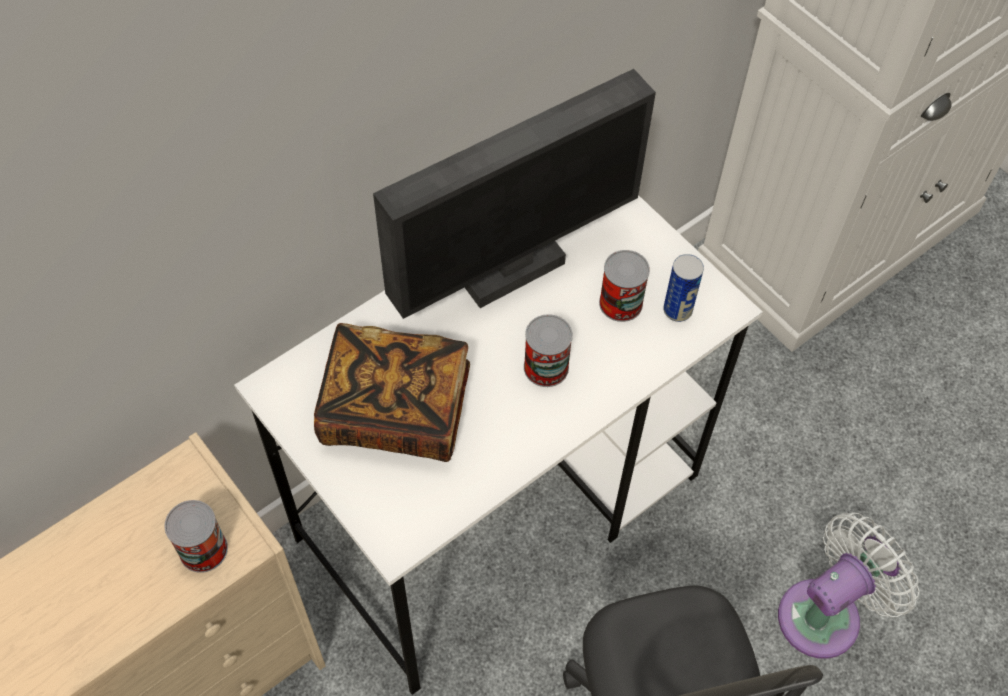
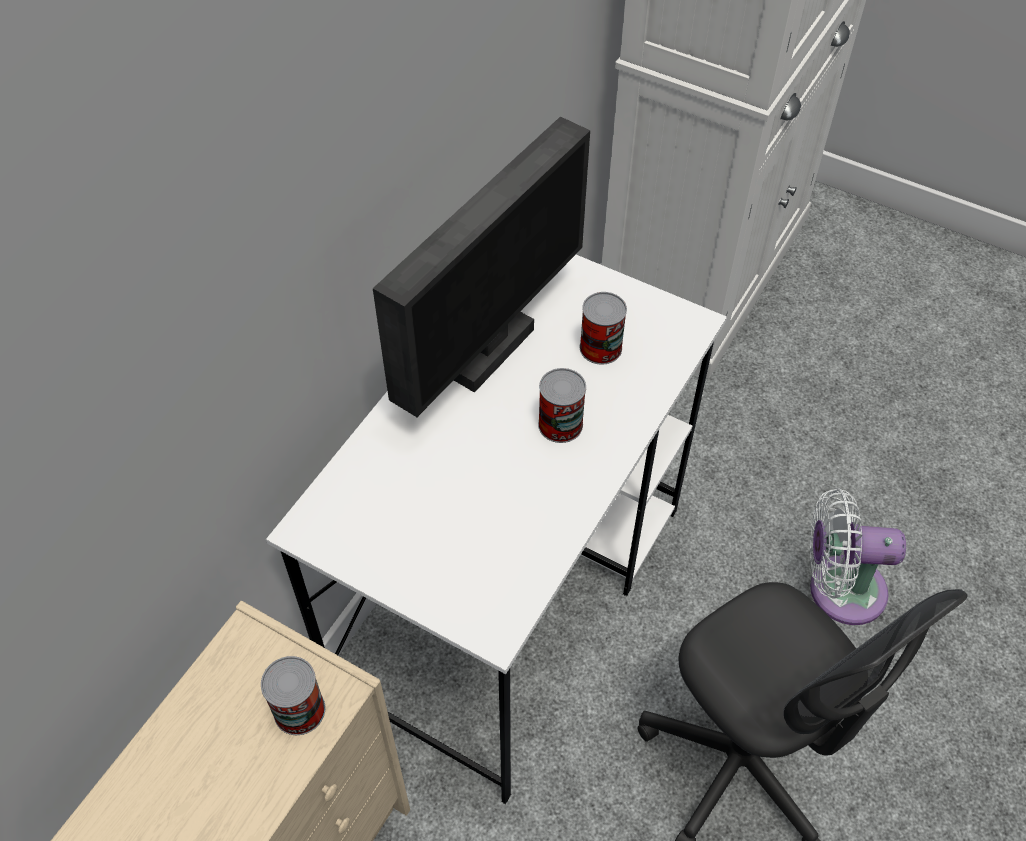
camera: 20 degrees left, 5 degrees down
(396, 410) = (438, 509): book -> none
(677, 310) = (653, 338): can -> none
(826, 613) = (838, 589): white fan -> white fan turned 120 degrees counterclockwise

